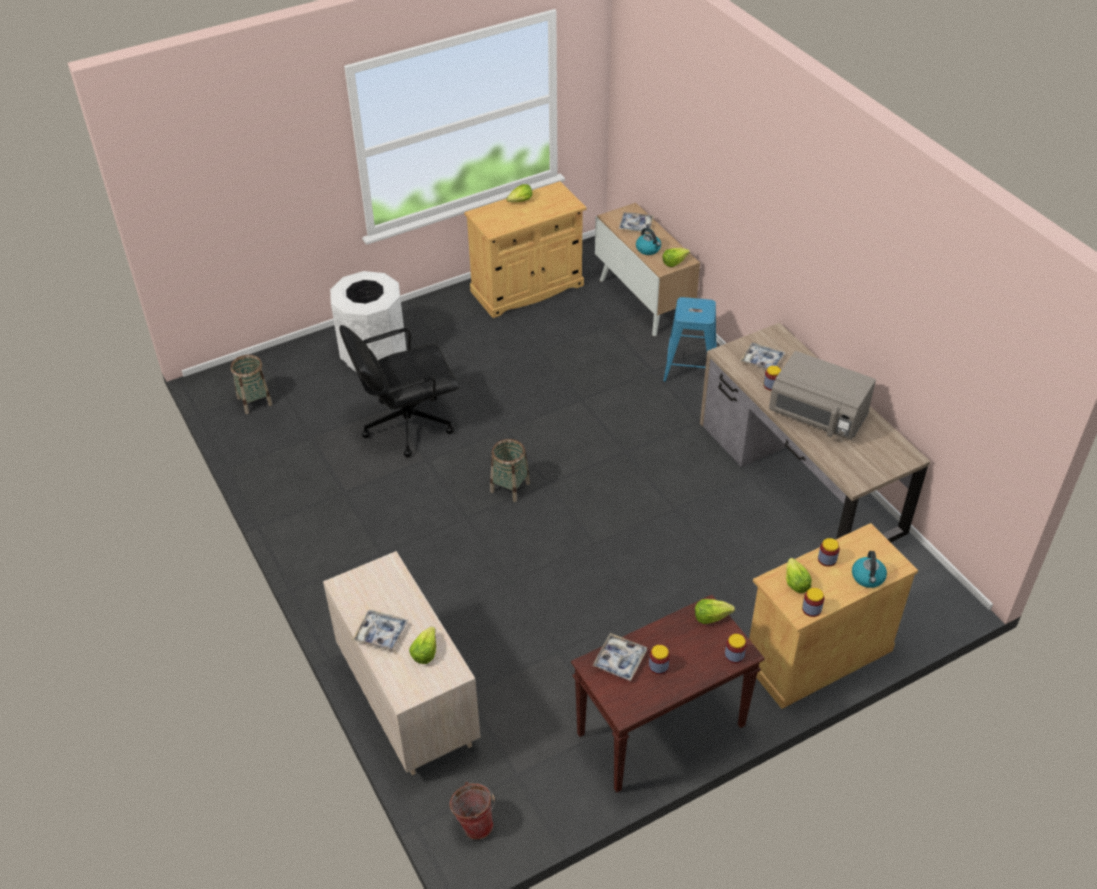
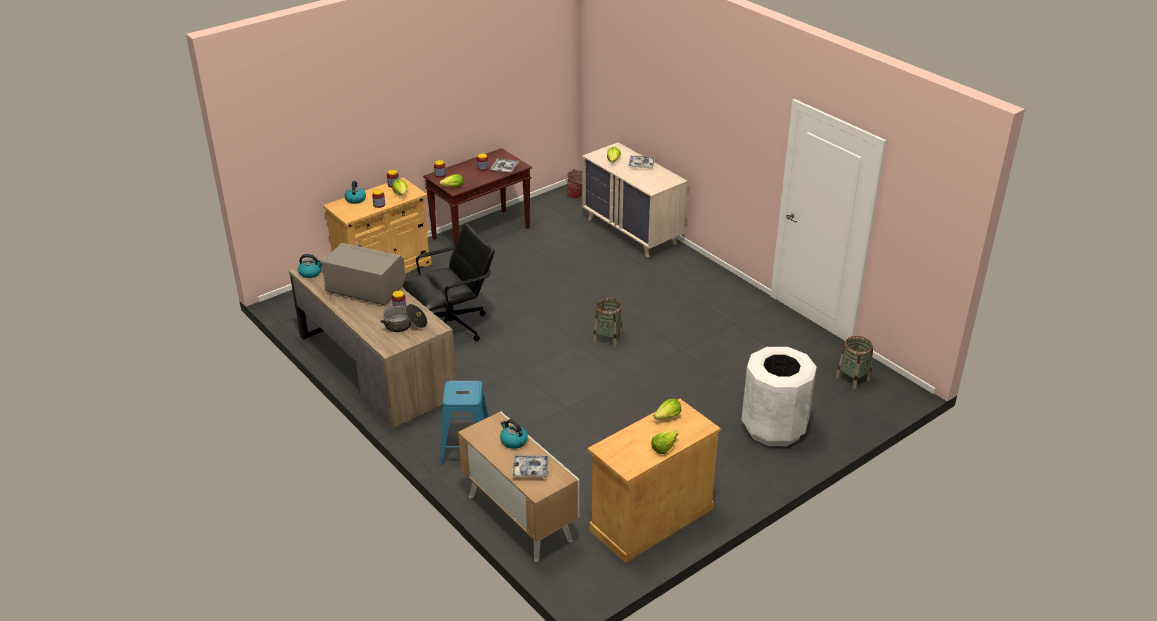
camera: 170 degrees right, 10 degrees down
(406, 424) = (711, 373): black office chair -> black office chair (452, 327)
(674, 262) = (485, 428): lettuce -> lettuce (668, 417)
(762, 360) = (405, 325): tray -> cooking pot
(897, 452) = (311, 273): none -> kettle

